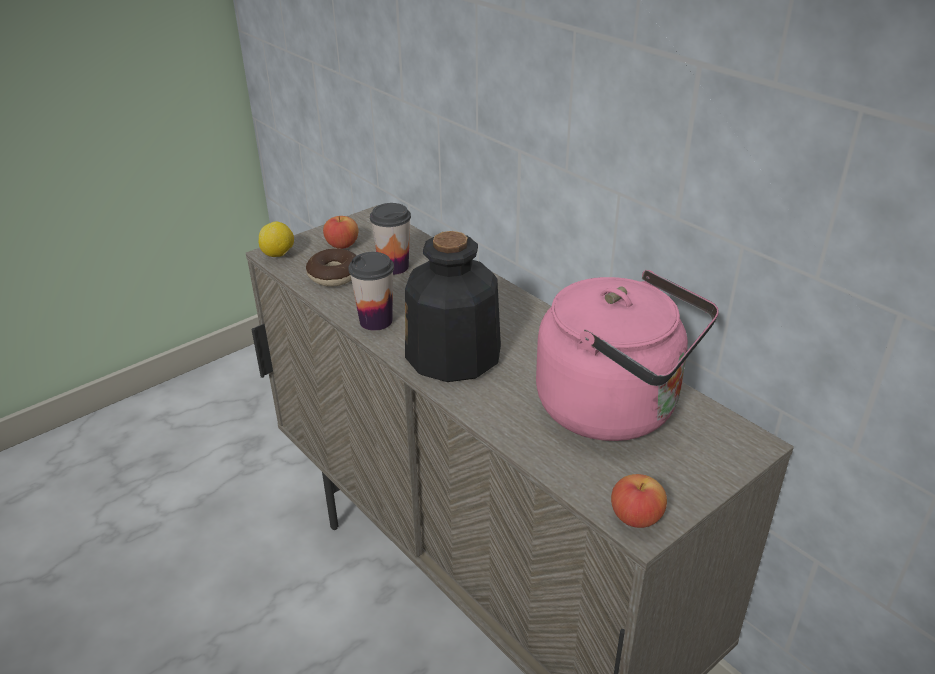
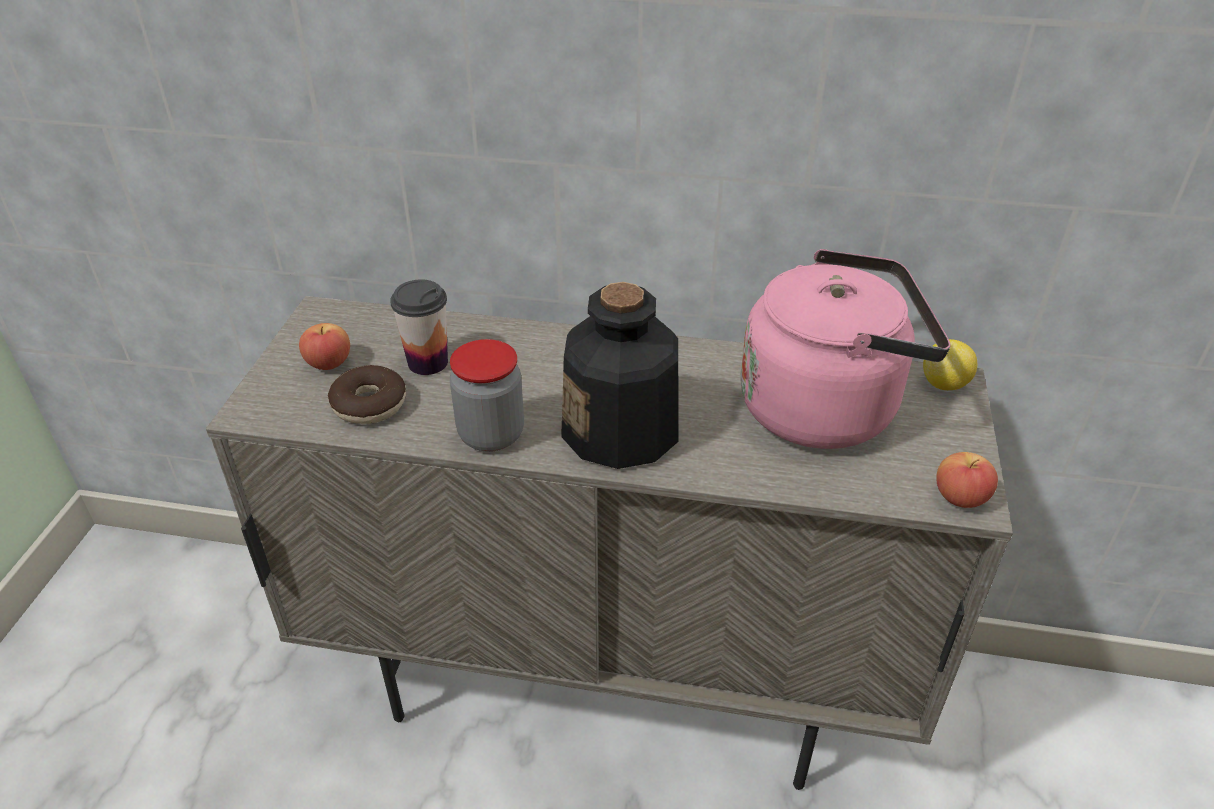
camera: 40 degrees left, 5 degrees up
(279, 255) = (260, 411): lemon -> lemon (944, 384)
(376, 321) = (491, 435): cup -> jar

